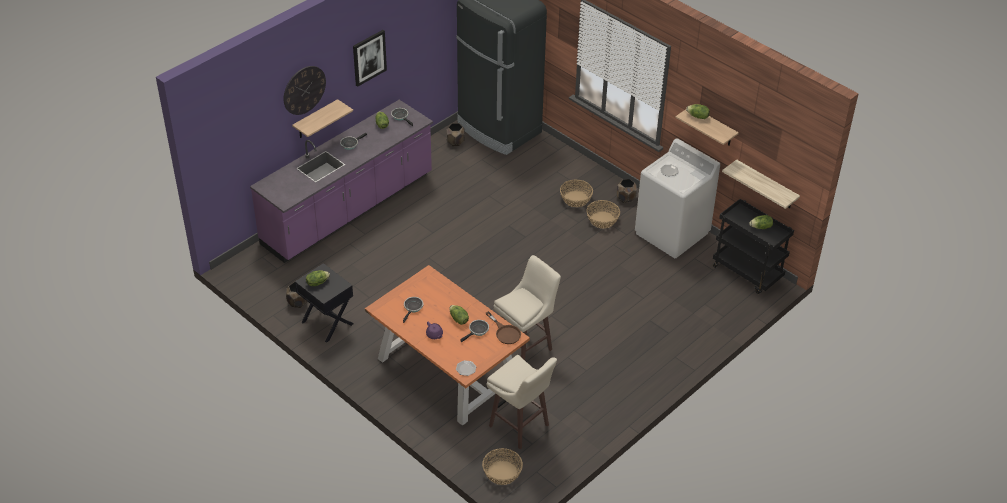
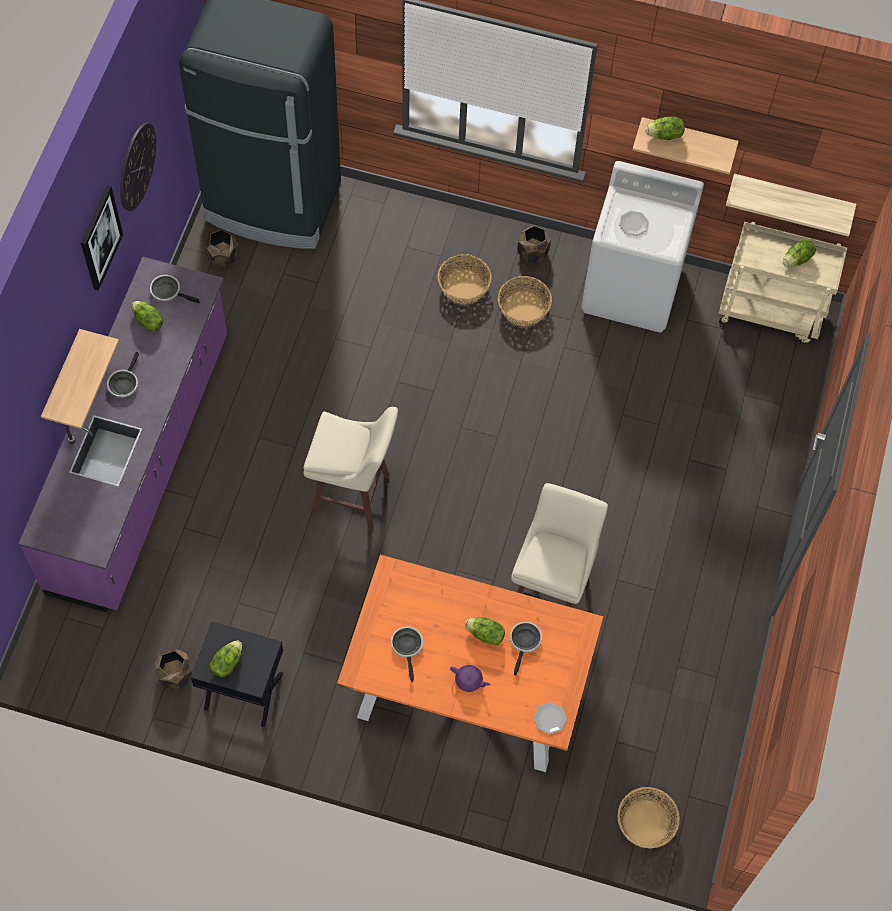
camera: 30 degrees left, 20 degrees up
(304, 90) = (43, 359): wall clock -> wall clock (137, 166)
(505, 332) = (565, 625): brown frying pan -> none
(520, 427) = (624, 733): beige stool -> beige stool (353, 495)
(748, 273) = (771, 312): black cart -> beige cart

